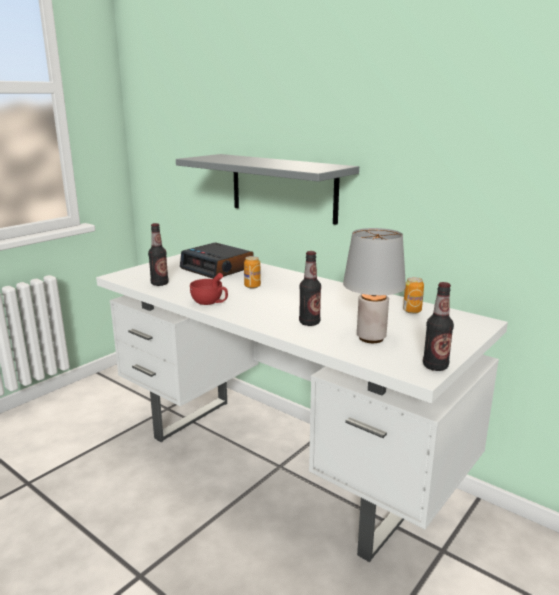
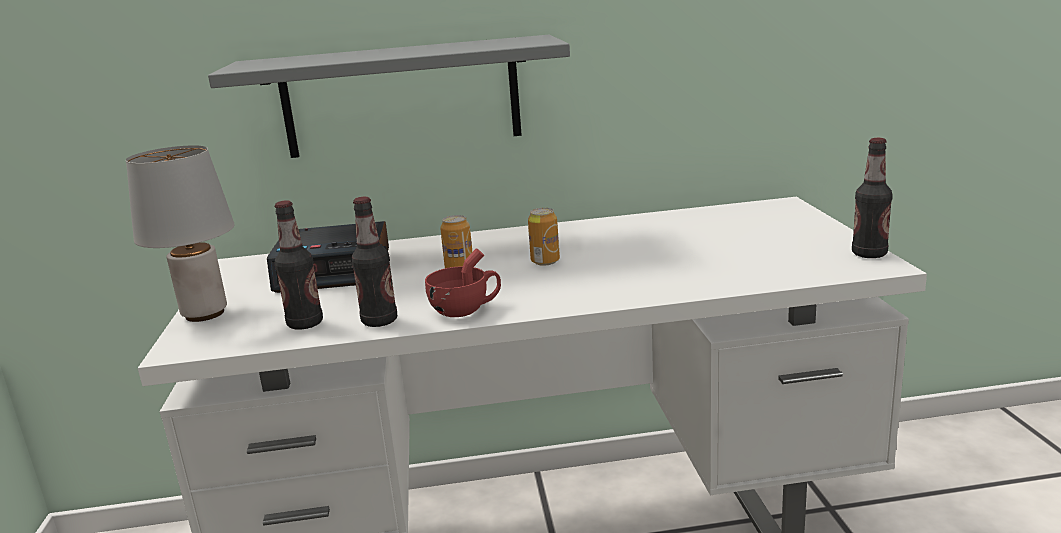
camera: 45 degrees left, 0 degrees up
(309, 323) = (652, 273): bottle -> bottle (379, 321)
(370, 338) = (751, 259): grey table lamp -> grey table lamp (204, 314)
(412, 311) = (704, 220): can -> can (545, 261)

